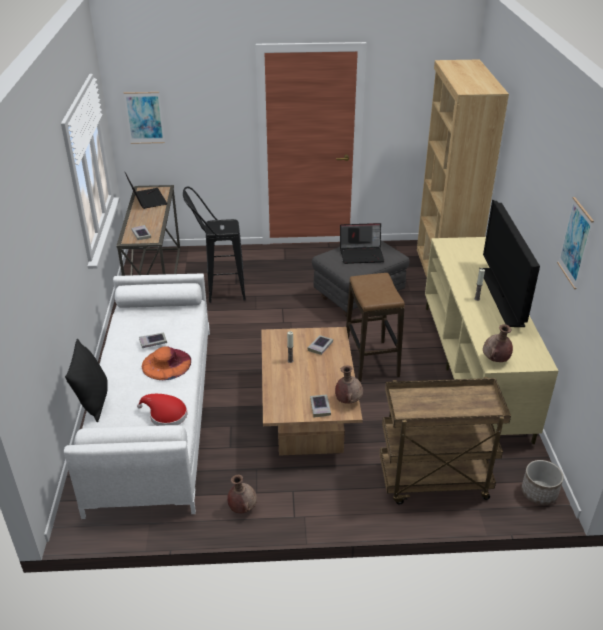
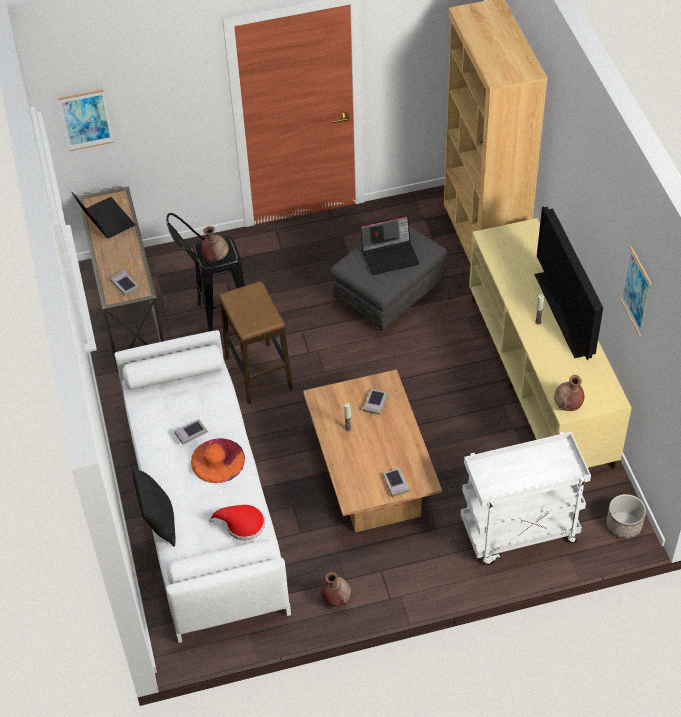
camera: 10 degrees left, 15 degrees up
(348, 400) = (422, 469): brown vase -> brown vase (215, 257)
(371, 361) = (424, 391): stool -> stool (259, 373)
(433, 482) = (519, 533): brown cart -> white cart

